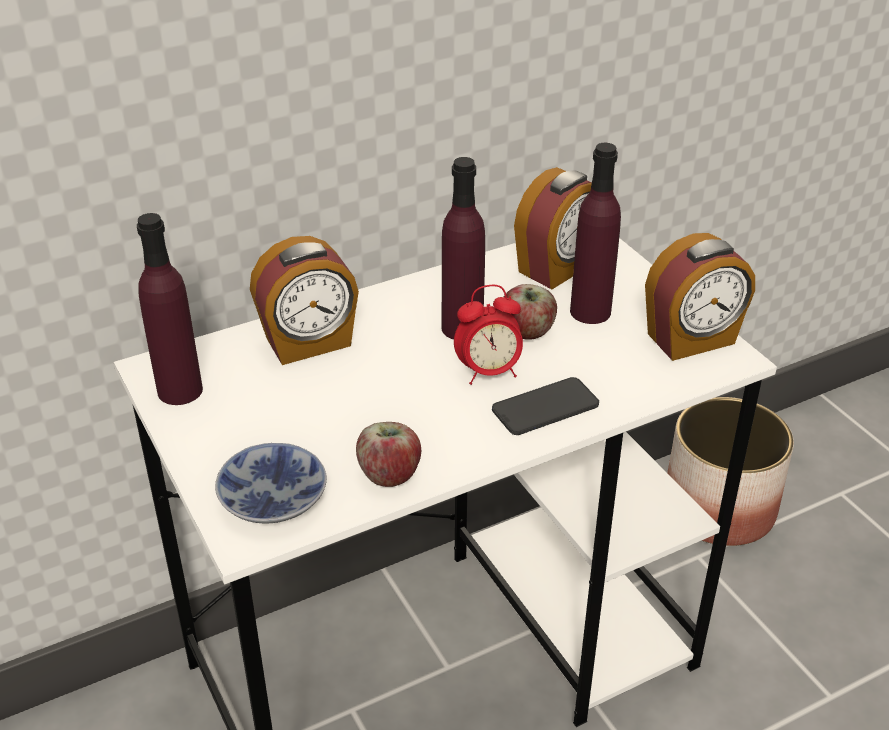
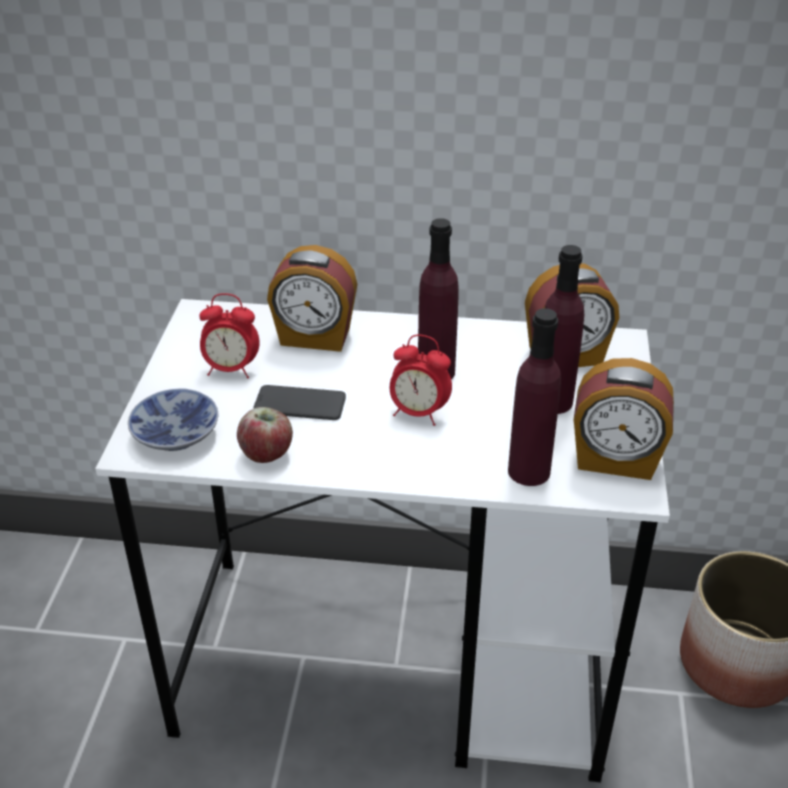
camera: 35 degrees right, 0 degrees up
(180, 390) = (198, 335): purple bottle -> purple bottle (529, 471)
(258, 410) = (231, 370): none -> alarm clock
(527, 333) = (482, 396): apple -> none
(545, 407) = (432, 458): phone -> phone (300, 404)

